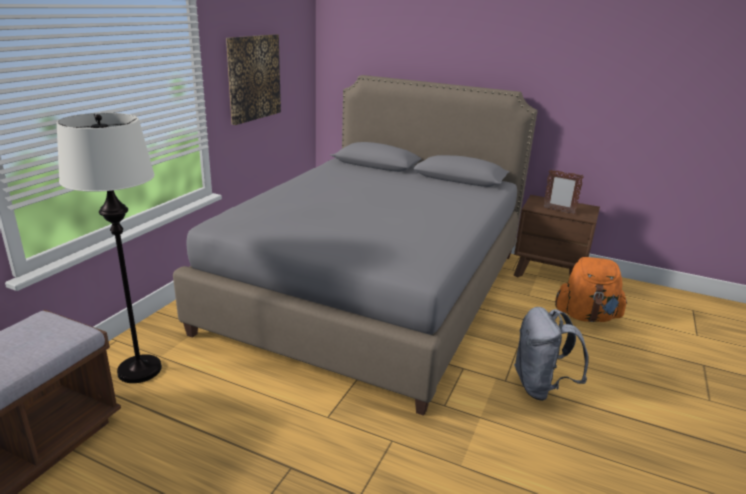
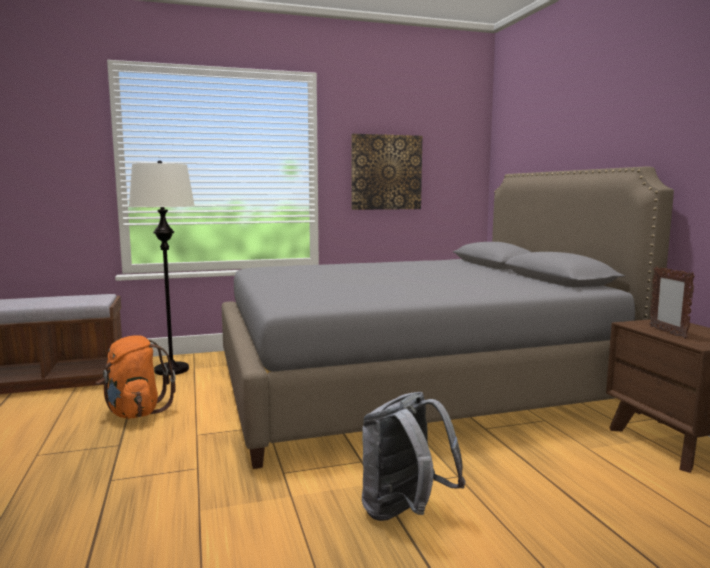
camera: 50 degrees right, 15 degrees down
(586, 316) = (635, 497): orange backpack -> orange backpack (135, 412)

